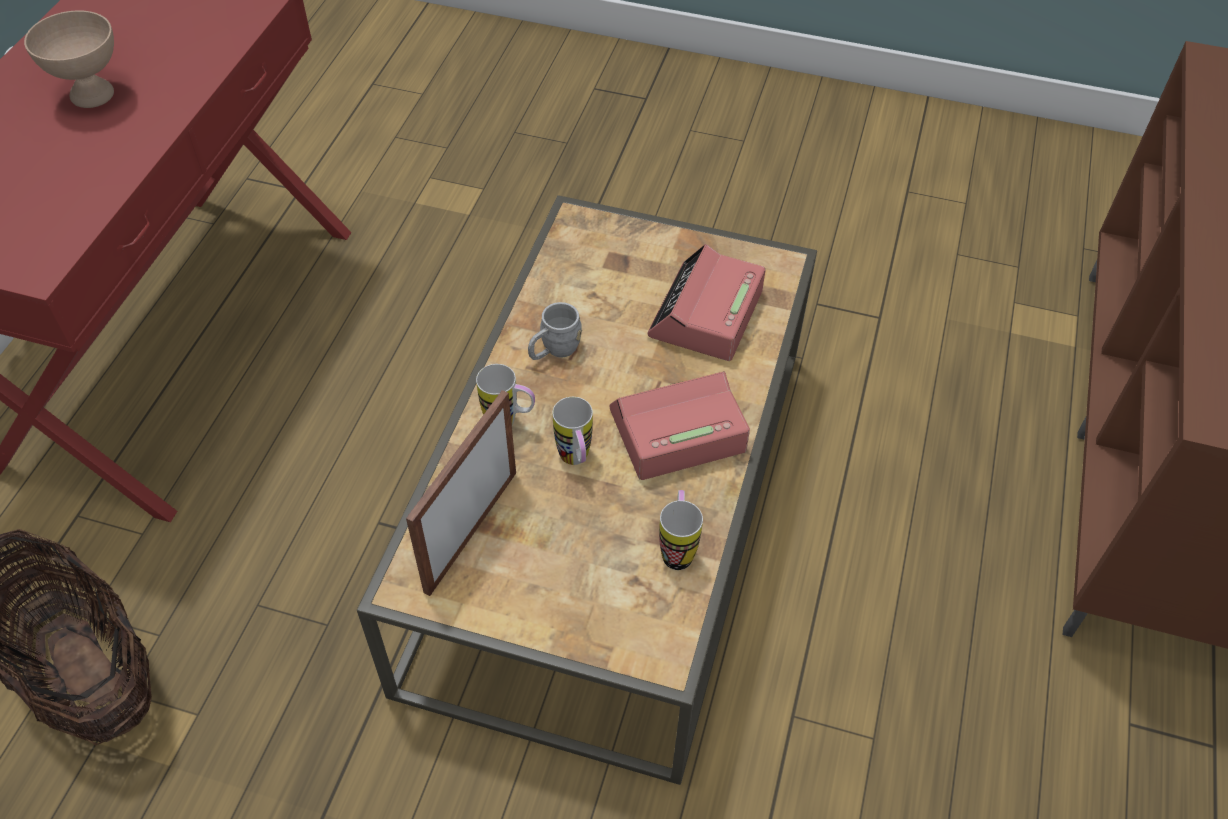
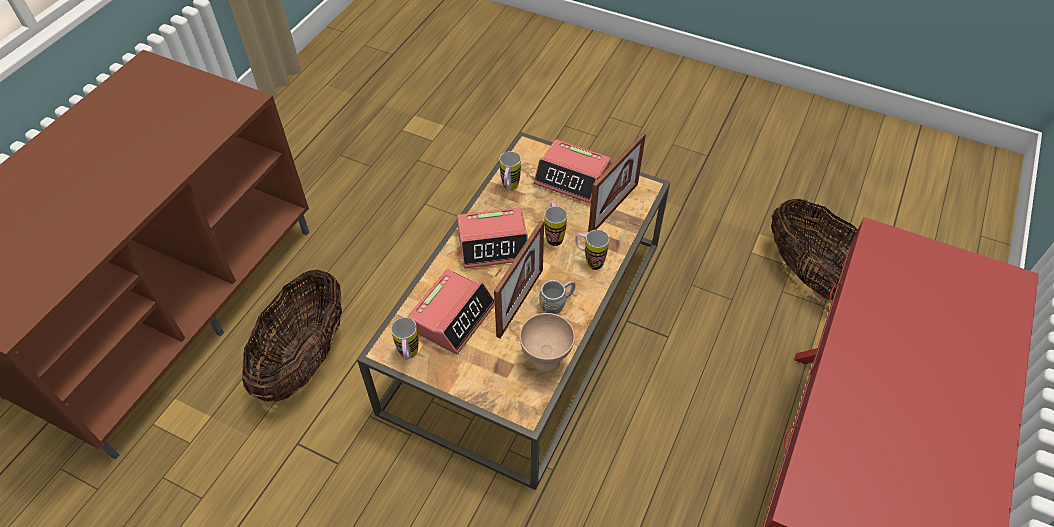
camera: 170 degrees left, 0 degrees up
(94, 94) = (913, 388): beige bowl -> beige bowl (545, 361)
(557, 589) = (572, 178): none -> alarm clock
(611, 346) = (520, 302): none -> picture frame
(748, 259) = (408, 356): none -> mug
(932, 417) = (305, 358): none -> basket

